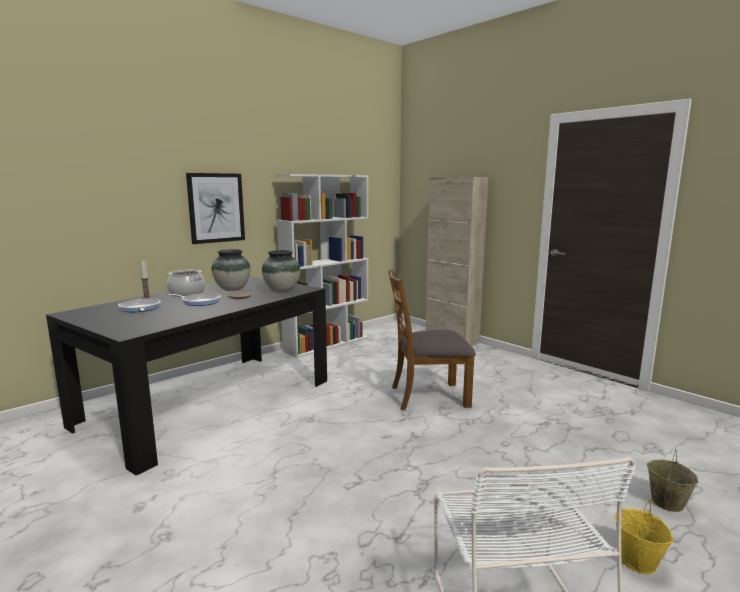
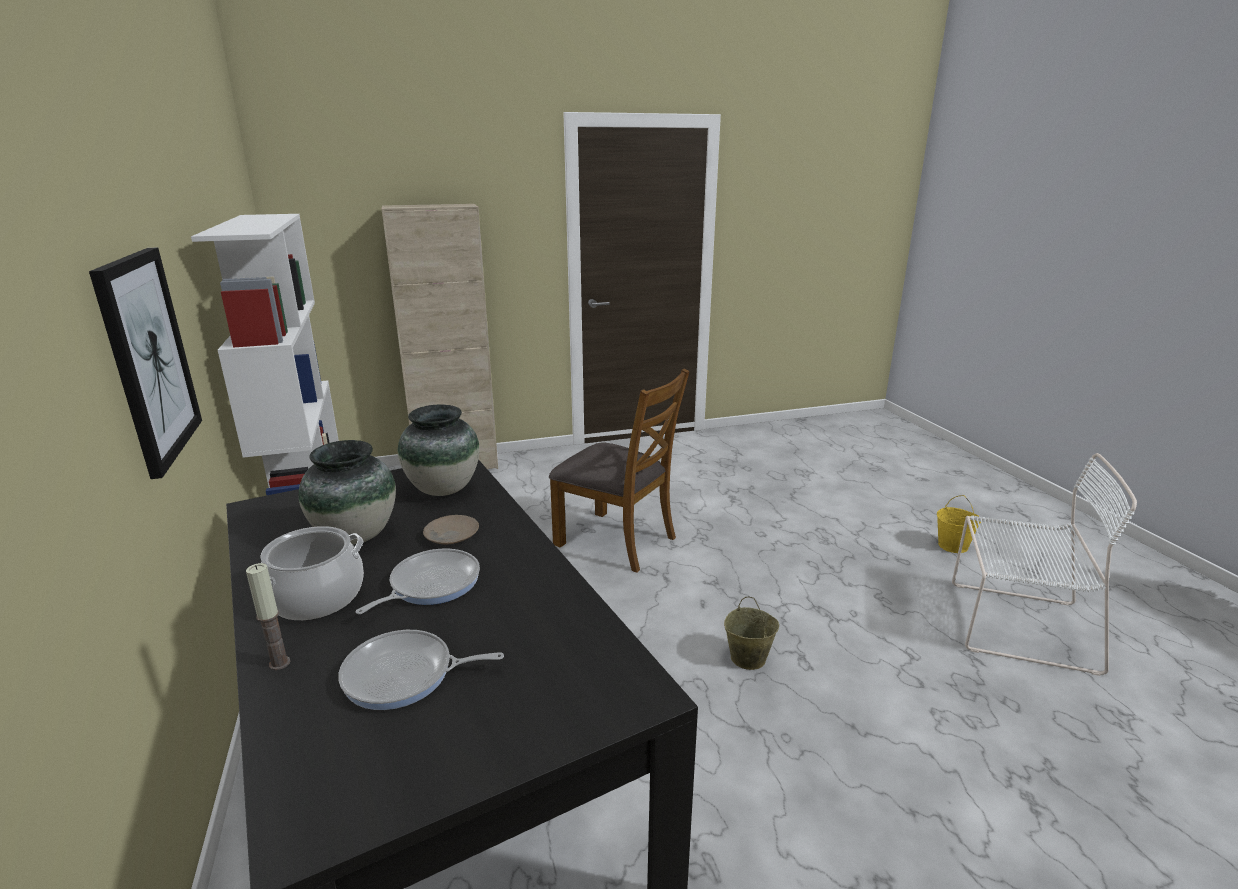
camera: 65 degrees left, 10 degrees up
(428, 396) = (617, 540): brown chair -> brown chair turned 75 degrees counterclockwise
(666, 502) = (882, 502): beige bucket -> beige bucket (747, 658)

